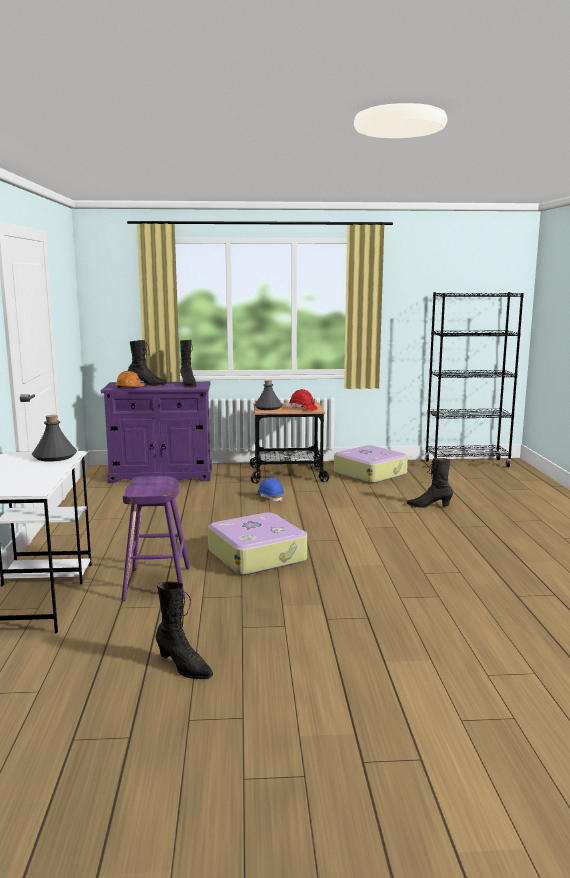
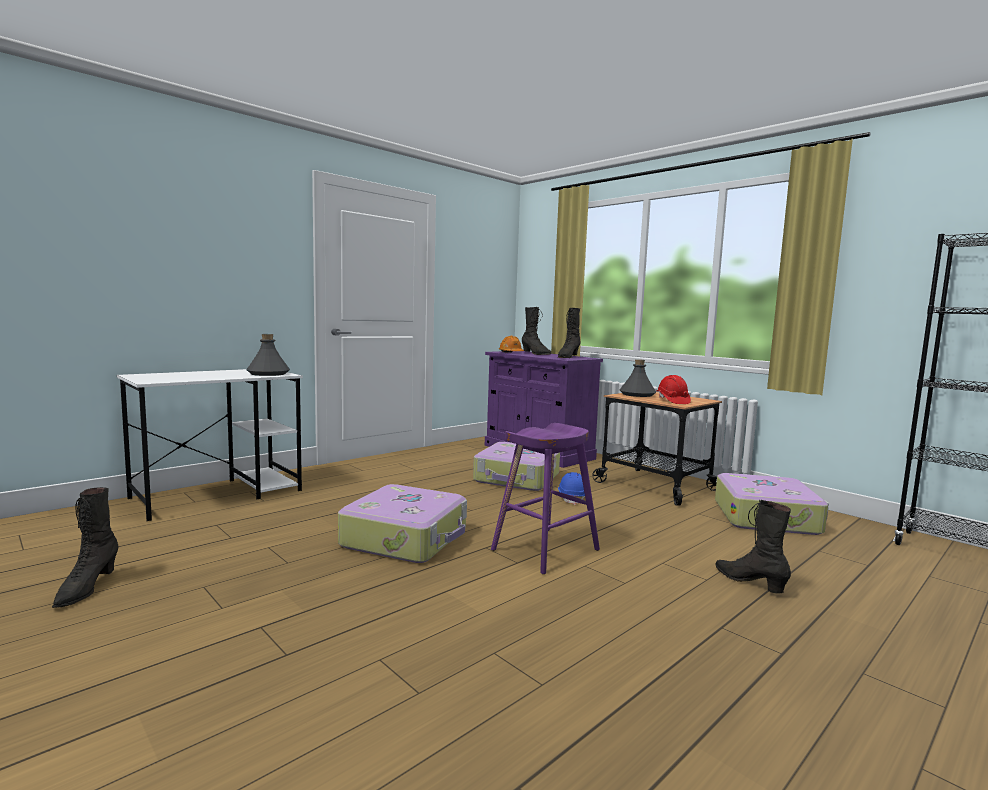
camera: 50 degrees right, 5 degrees down
(157, 583) = (284, 521): purple stool -> purple stool (545, 549)
(205, 498) = (517, 478): none -> suitcase

